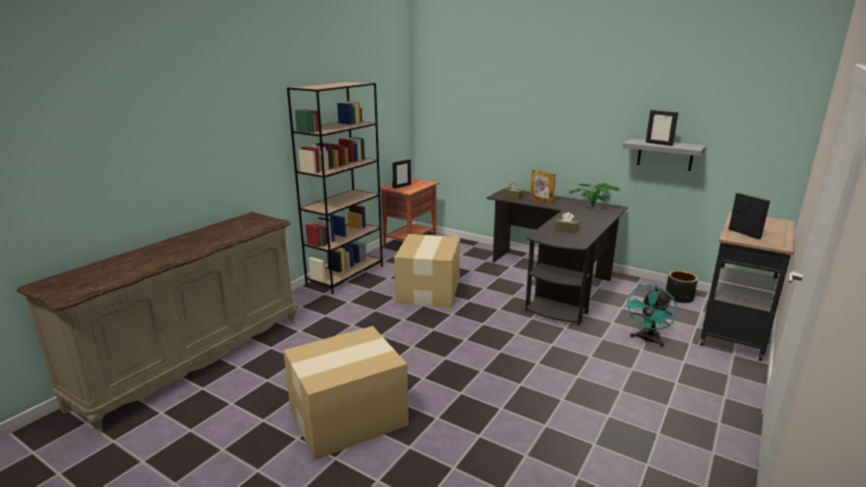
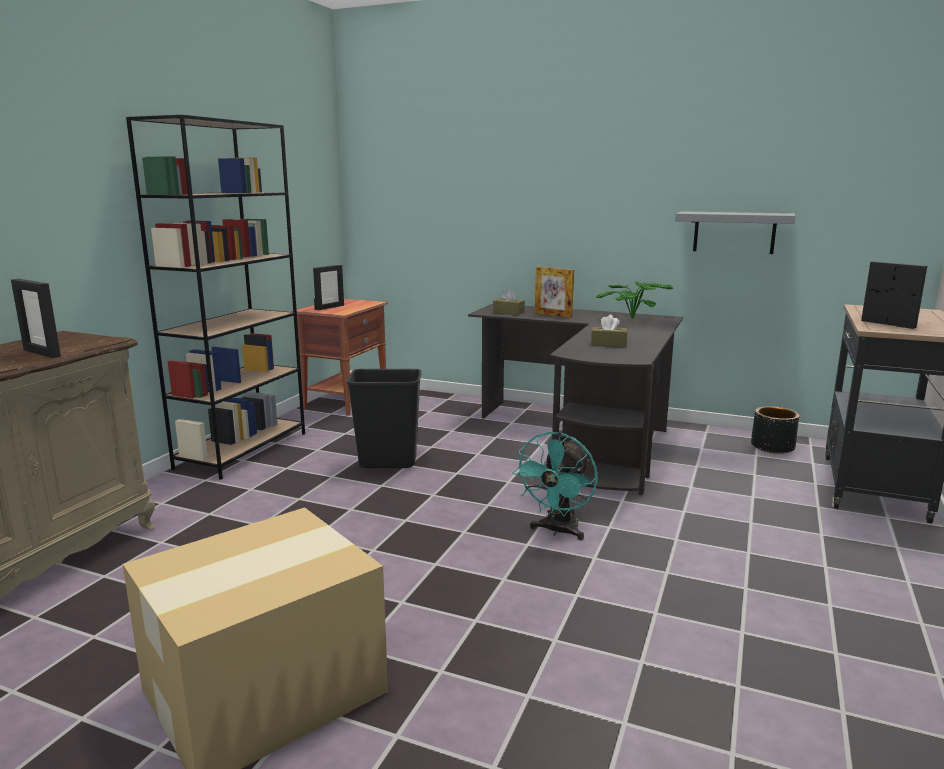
camera: 10 degrees left, 5 degrees down
(429, 290) = (388, 462): cardboard box -> black trash can
(647, 340) = (753, 508): turquoise fan -> turquoise fan (557, 531)
(659, 143) = (728, 213): picture frame -> picture frame (43, 353)

